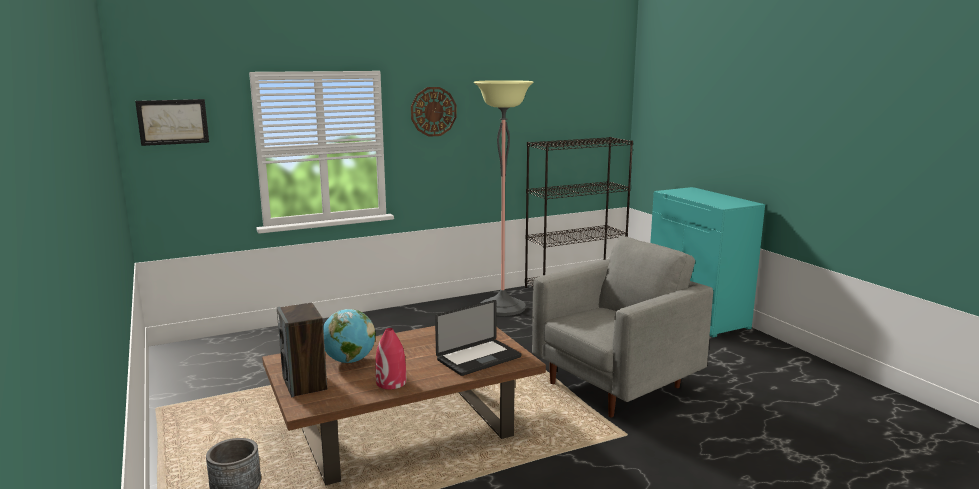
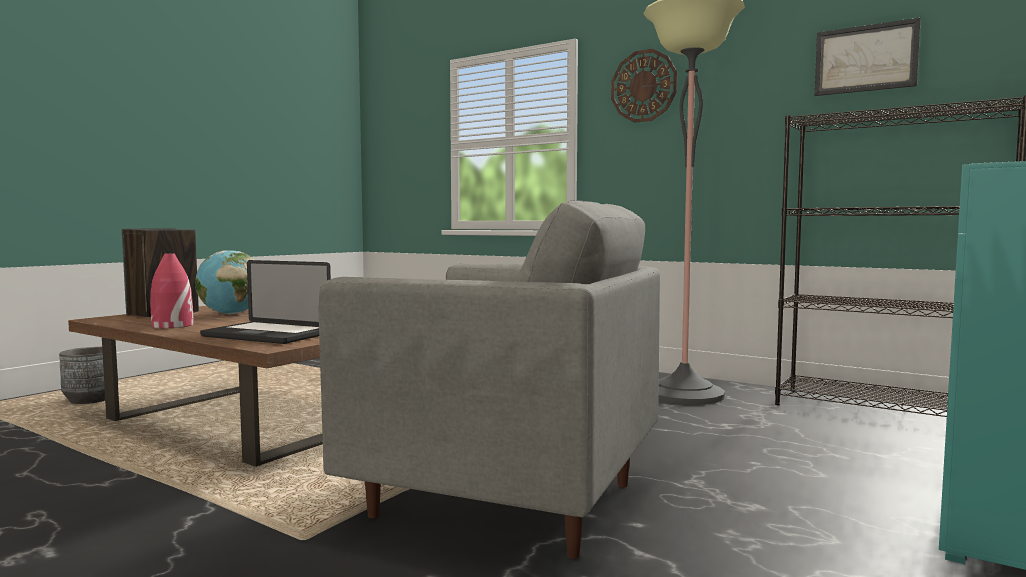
camera: 60 degrees right, 10 degrees down
(173, 122) = (393, 117): picture -> picture (865, 58)

